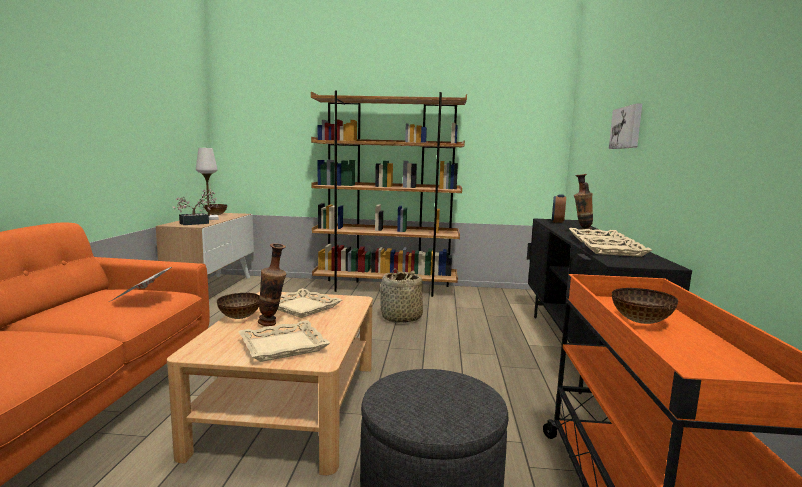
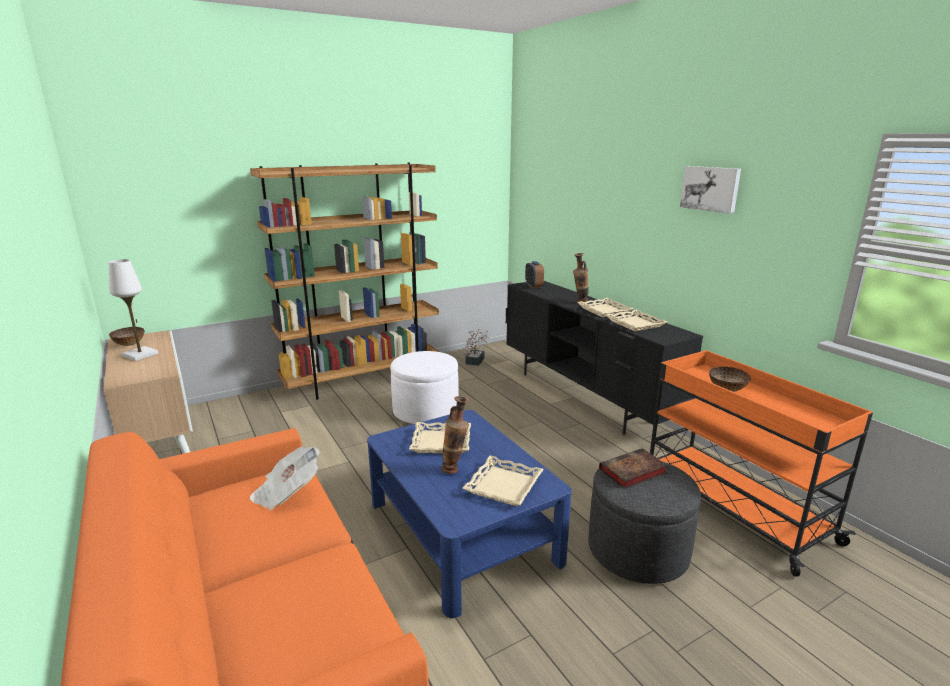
camera: 35 degrees left, 10 degrees up
(198, 223) = (150, 368): potted plant -> potted plant (476, 360)
(239, 317) = (414, 474): bowl -> none
(290, 405) = (461, 531): beige coffee table -> blue coffee table
(401, 318) = (425, 411): basket -> white ottoman
(431, 383) = (632, 472): none -> book
(627, 127) = (608, 211): picture -> picture (710, 188)

